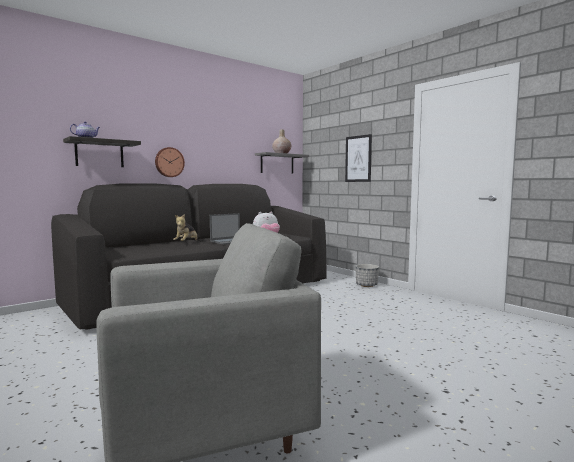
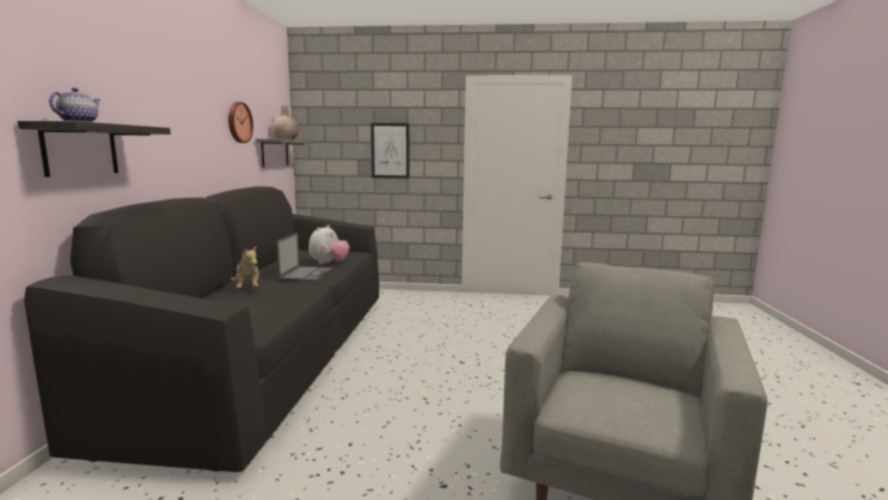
camera: 45 degrees left, 5 degrees up
(169, 162) = (173, 159): wall clock -> wall clock (238, 122)
(366, 285) = (421, 296): planter -> none

